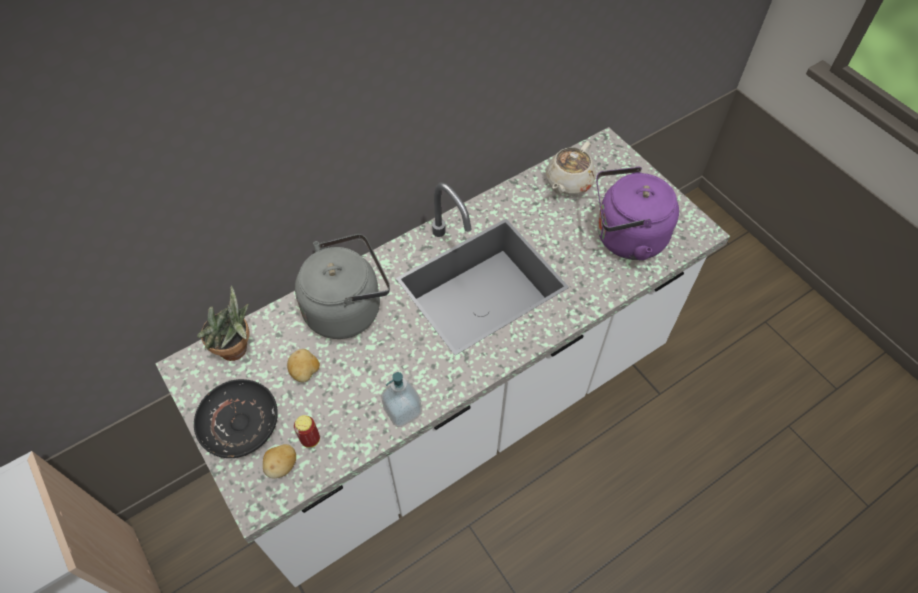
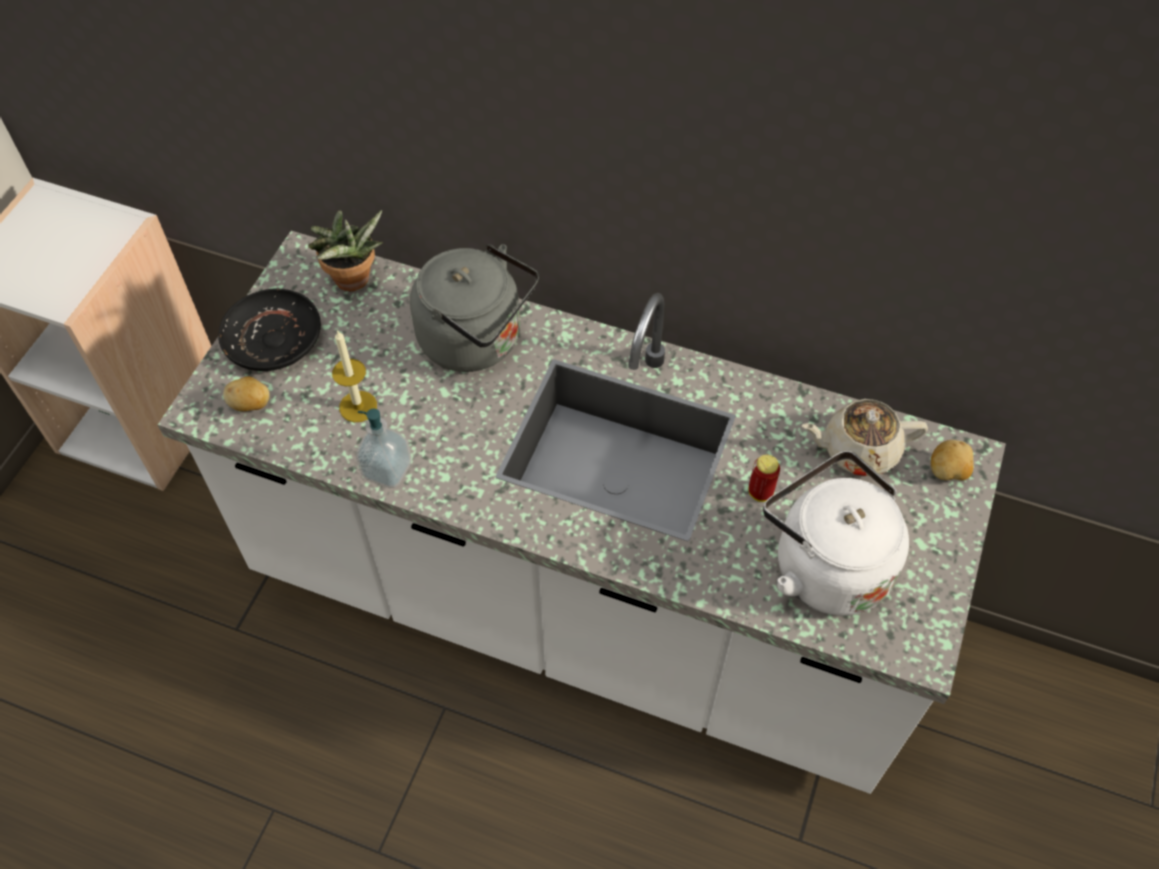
camera: 55 degrees right, 0 degrees up
(305, 372) = (370, 355): potato -> potato (947, 472)
(310, 439) = (296, 409): can -> can (760, 492)
(340, 401) = (358, 406): none -> candle
(625, 238) = (825, 564): purple kettle -> white kettle

